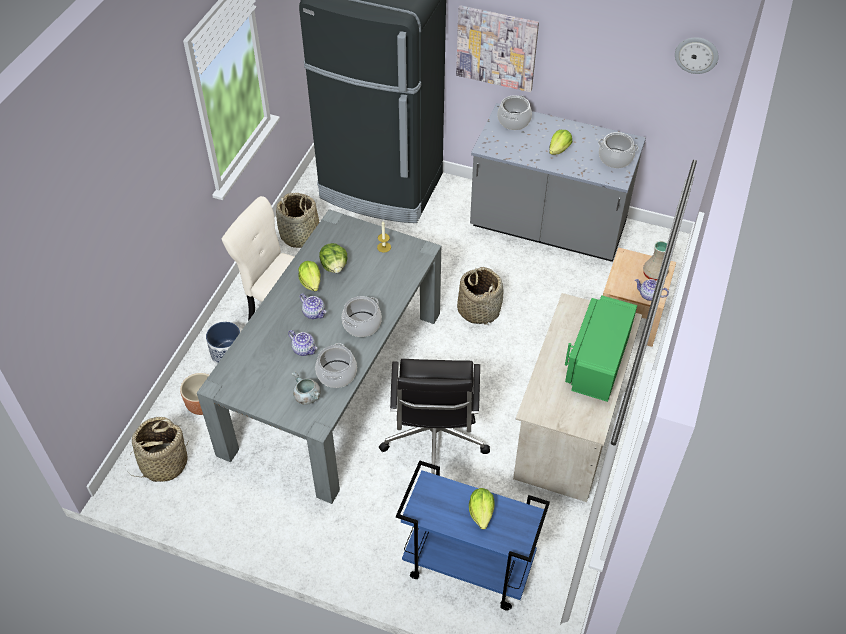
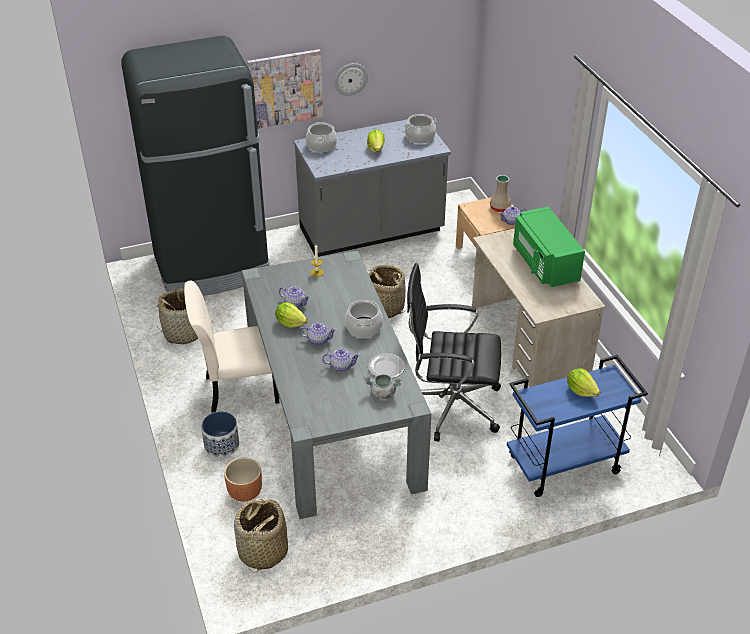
camera: 40 degrees left, 10 degrees down
(334, 266) = (295, 303): lettuce -> teapot
(336, 374) = (385, 367): cooking pot -> plate
(434, 440) = (450, 405): black office chair -> black office chair turned 135 degrees clockwise
(696, 54) = (448, 28): wall clock -> wall clock (350, 79)

